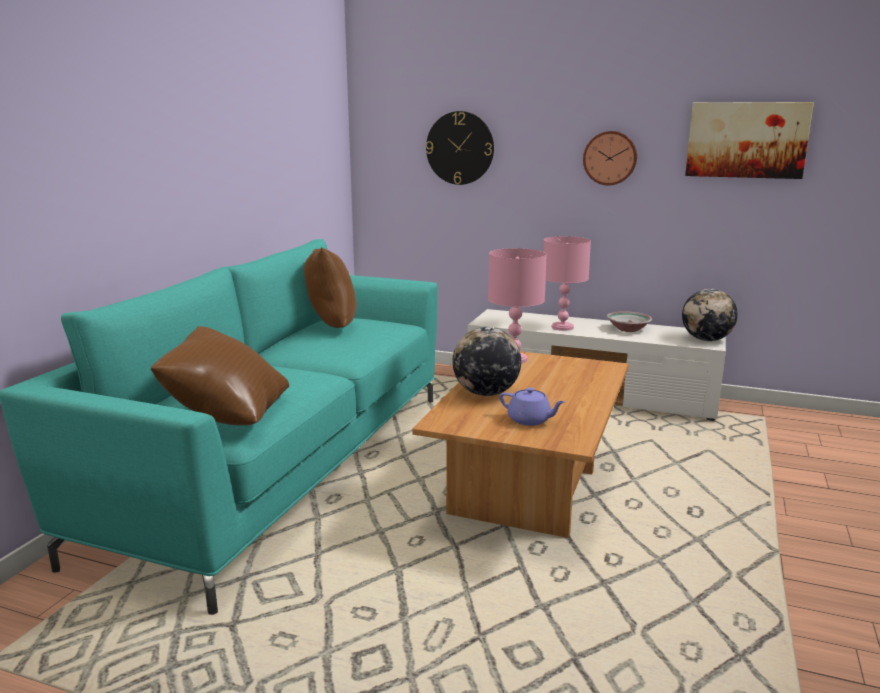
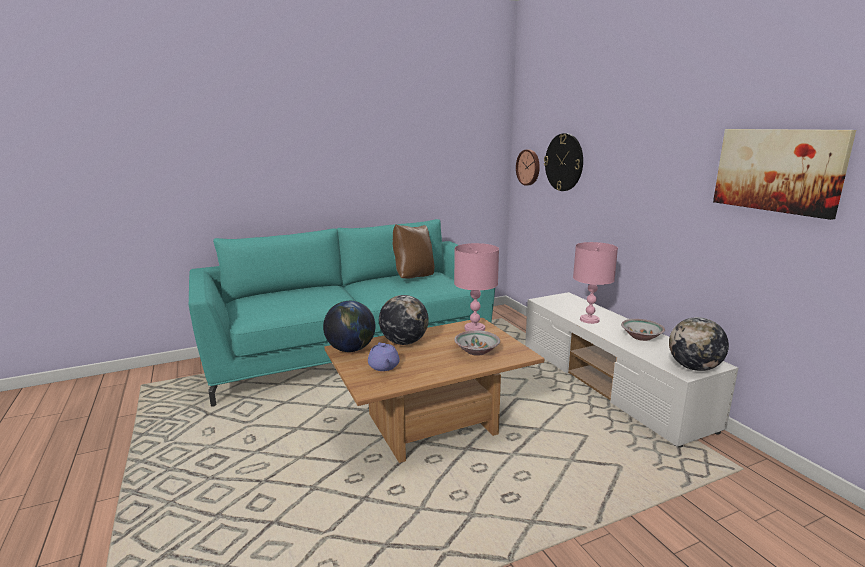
camera: 45 degrees right, 0 degrees up
(226, 415) = (264, 308): brown pillow -> none
(452, 419) = (351, 349): none -> globe
(568, 377) = (477, 351): none -> bowl
(610, 158) = (658, 178): wall clock -> wall clock (529, 167)

